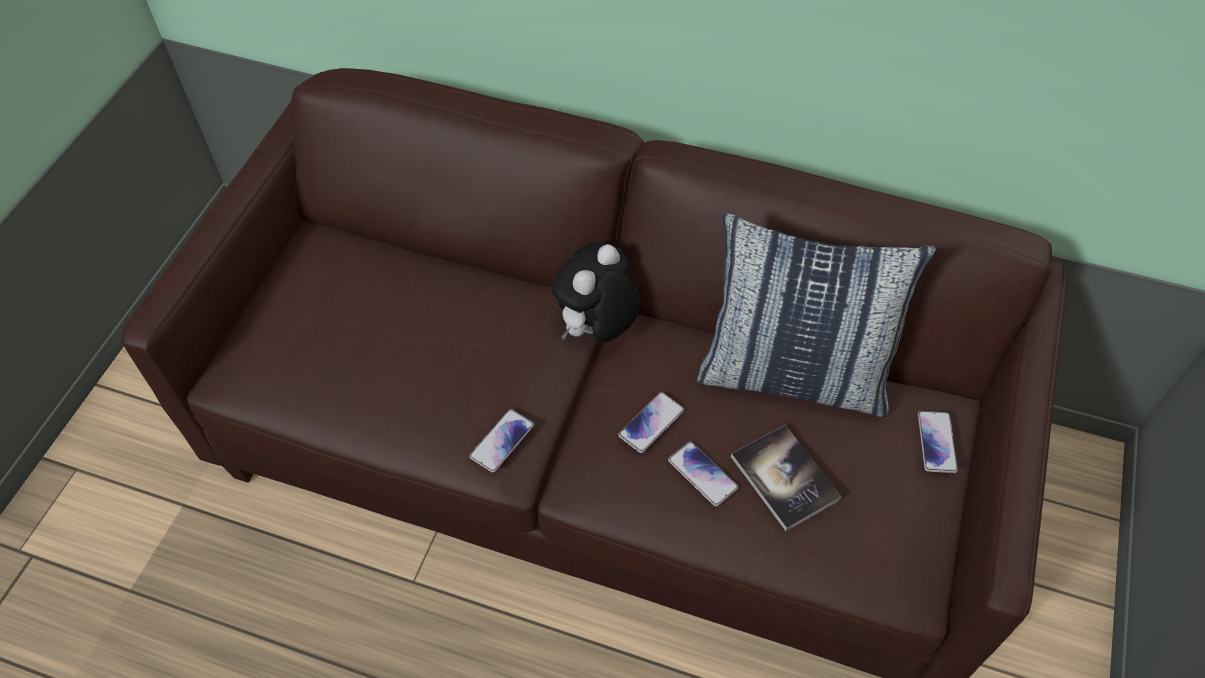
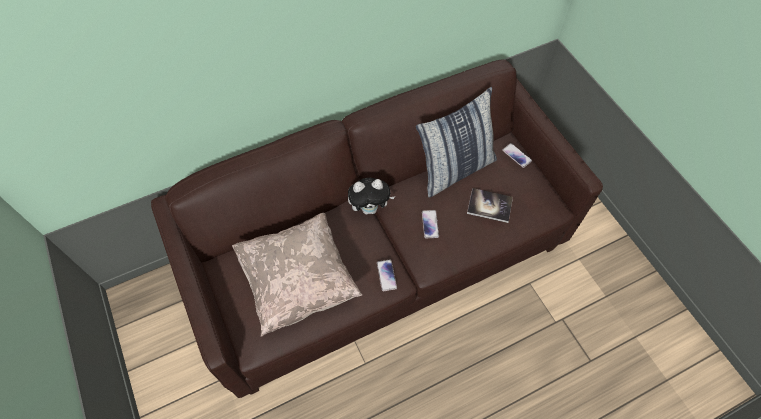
camera: 45 degrees left, 5 degrees up
(374, 341) = (299, 282): none -> beige pillow
(596, 330) = (370, 208): plush toy -> plush toy turned 90 degrees counterclockwise
(702, 474) = (464, 227): phone -> none

